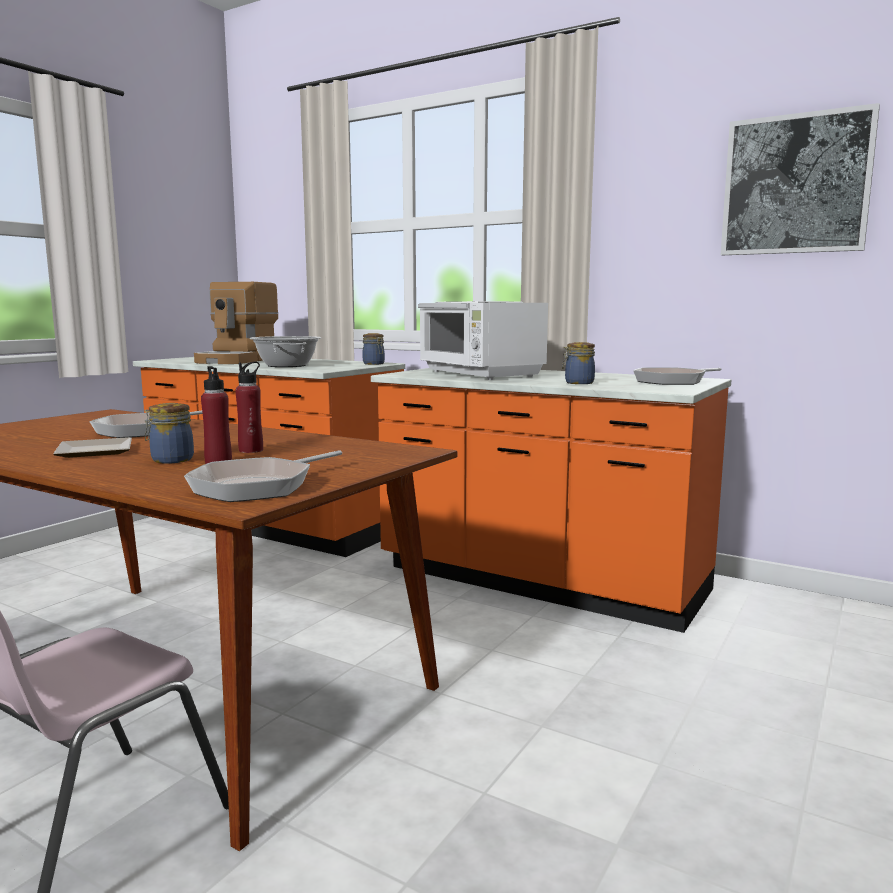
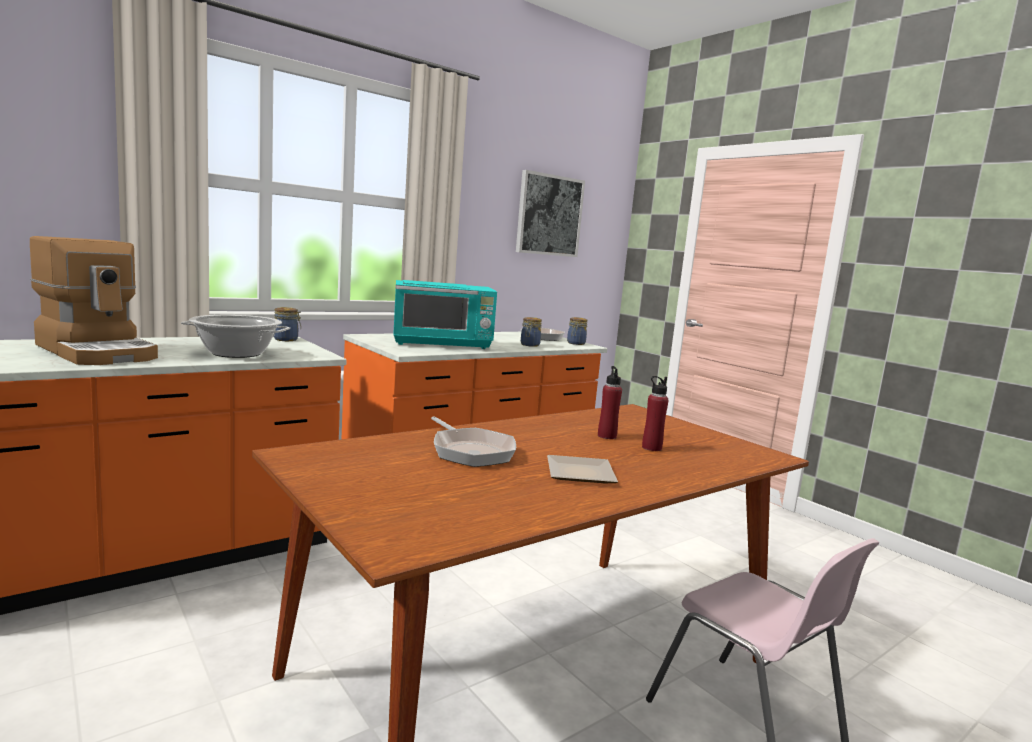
camera: 70 degrees left, 0 degrees up
(170, 460) = (634, 457): jar -> jar (575, 343)
(259, 486) = (731, 448): frying pan -> none
(480, 374) = (442, 343): white microwave -> turquoise microwave

